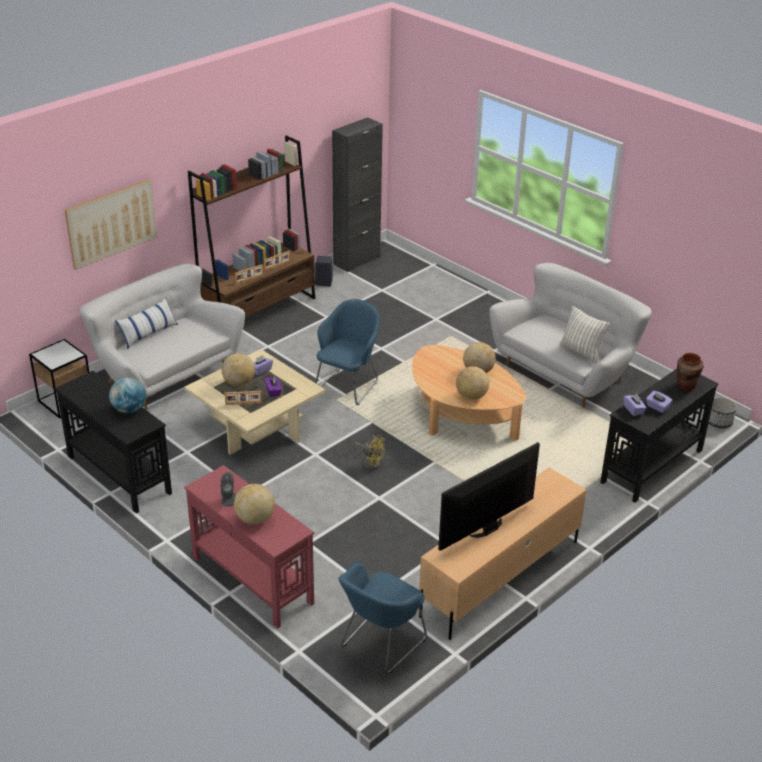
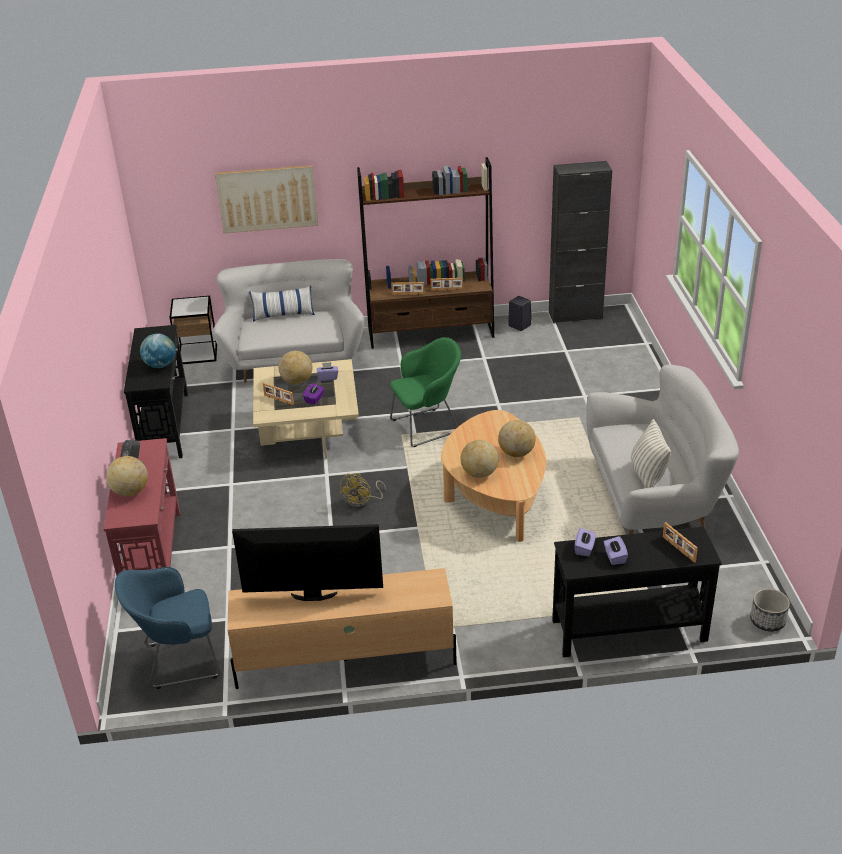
camera: 40 degrees right, 0 degrees up
(348, 385) = (427, 426): blue armchair -> green armchair
(371, 462) = (363, 502): yellow fan -> yellow fan turned 45 degrees clockwise
(685, 386) = (678, 549): brown vase -> picture frame

